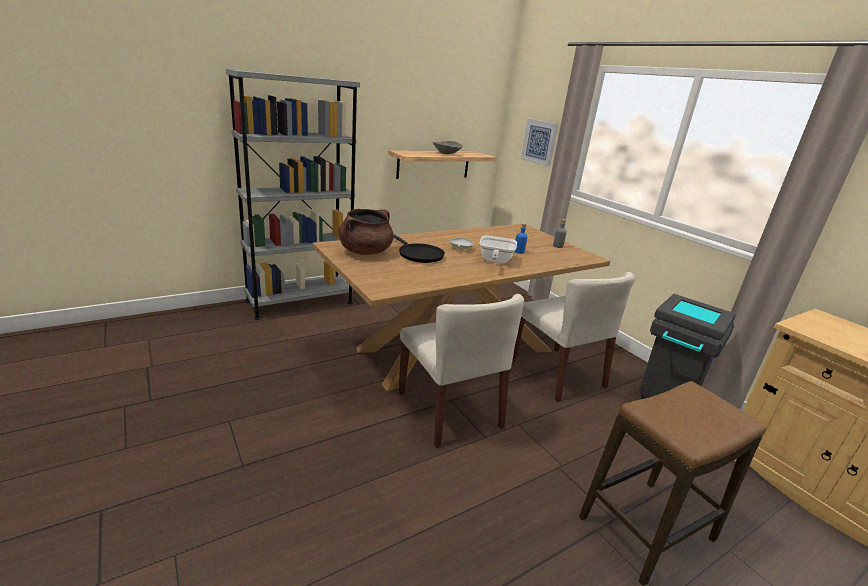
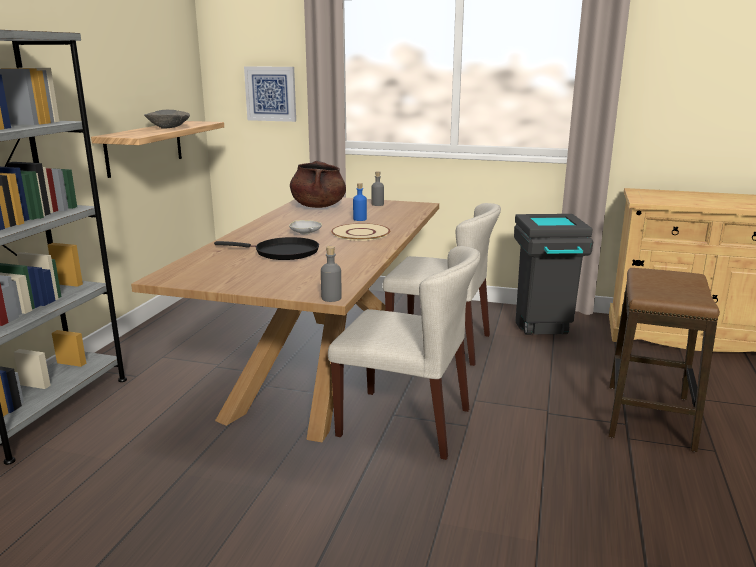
camera: 40 degrees left, 5 degrees down
(365, 252) = (221, 269): brown cooking pot -> brown cooking pot (318, 206)
(375, 292) = (331, 298): none -> grey bottle
(494, 261) = (360, 233): frying pan -> beige plate

